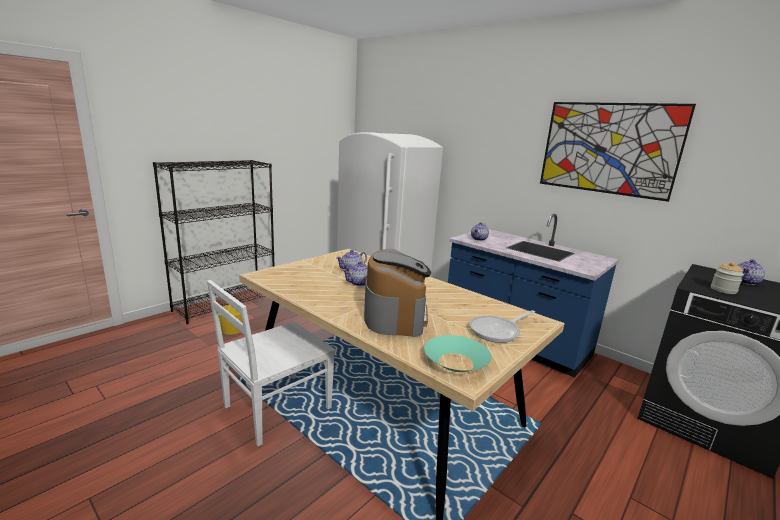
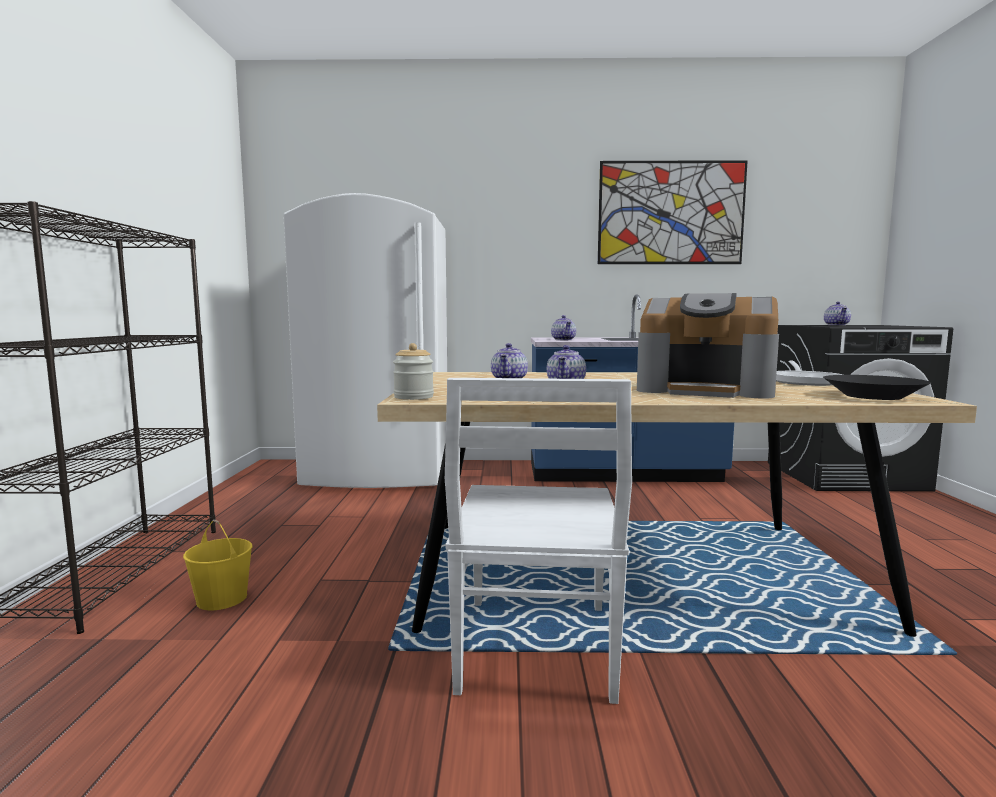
camera: 40 degrees left, 10 degrees down
(395, 315) = (705, 390): coffee machine -> coffee machine turned 150 degrees clockwise
(456, 362) = (873, 396): turquoise bowl -> black bowl
(723, 290) = (851, 326): jar -> jar (413, 397)

